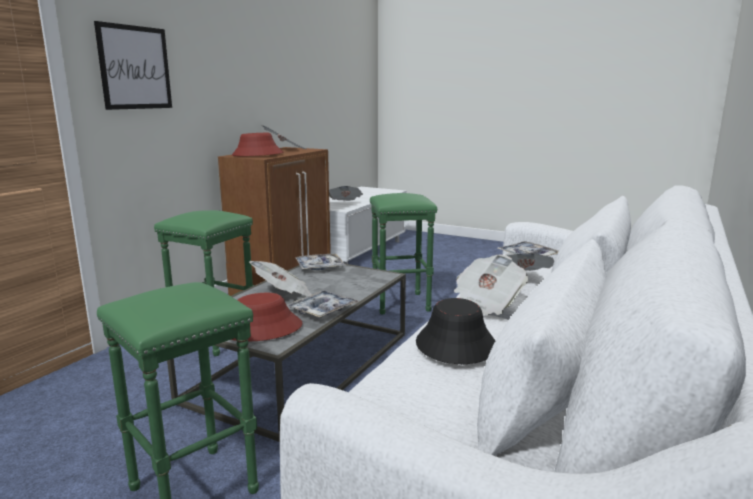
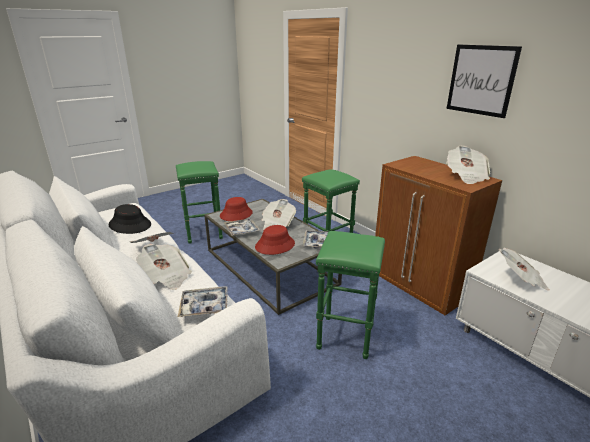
camera: 115 degrees right, 10 degrees up
(135, 67) = (376, 80): picture -> picture (481, 80)
(257, 155) = (417, 165): red hat -> red hat (275, 245)

